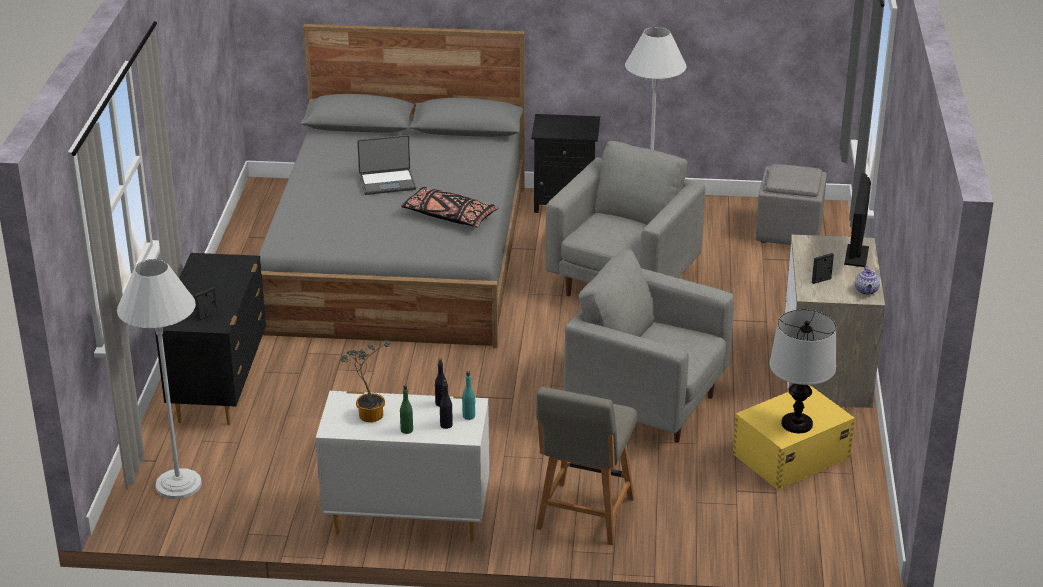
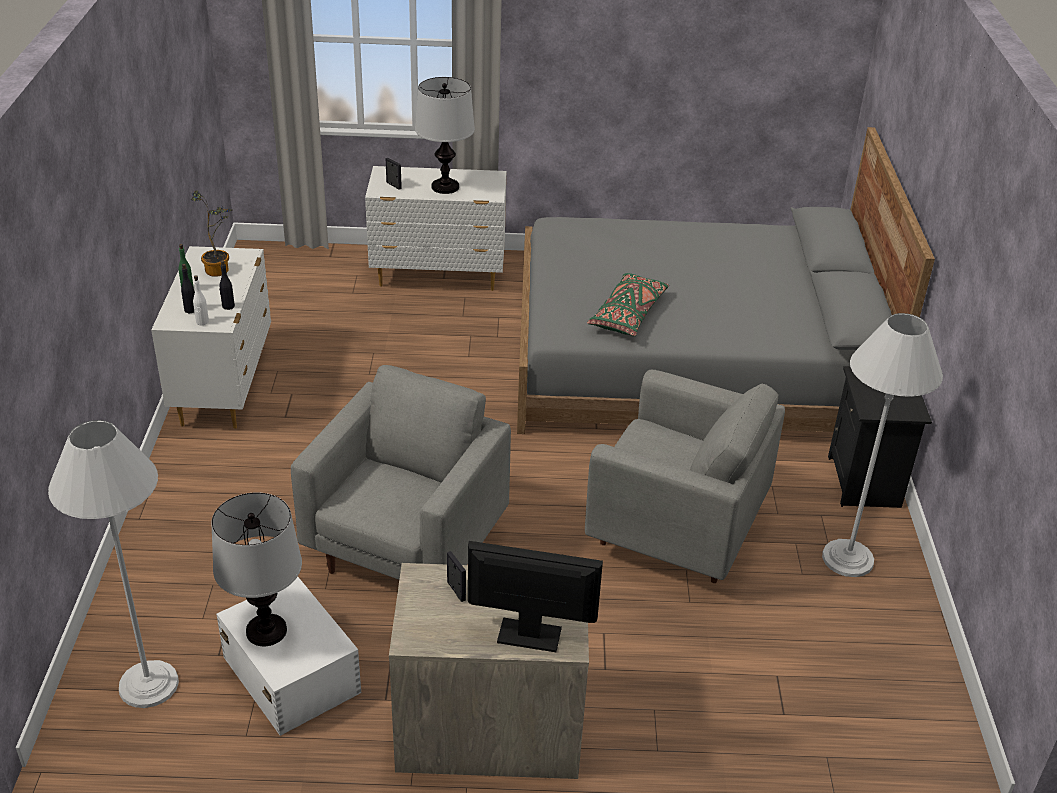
camera: 85 degrees right, 5 degrees up
(178, 484) = (295, 269): white floor lamp -> white floor lamp (148, 684)
(218, 287) = (445, 187): none -> table lamp
(220, 387) = (439, 276): black dresser -> white dresser
(387, 182) = (691, 272): laptop -> none
(449, 216) = (628, 314): black pillow -> green pillow
(469, 416) = (202, 322): turquoise bottle -> white bottle
(584, 516) = (205, 498): grey chair -> none
(789, 232) = (867, 712): grey ottoman -> none
(789, 456) = (291, 673): yellow storage box -> white storage box
(866, 291) = (428, 638): teapot -> none

